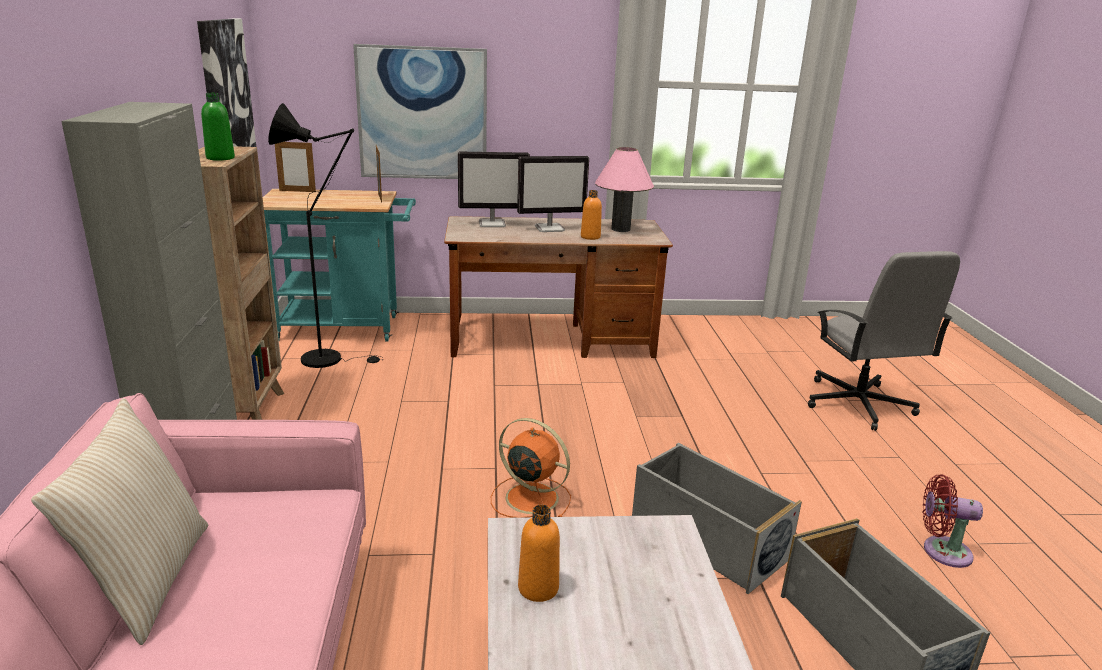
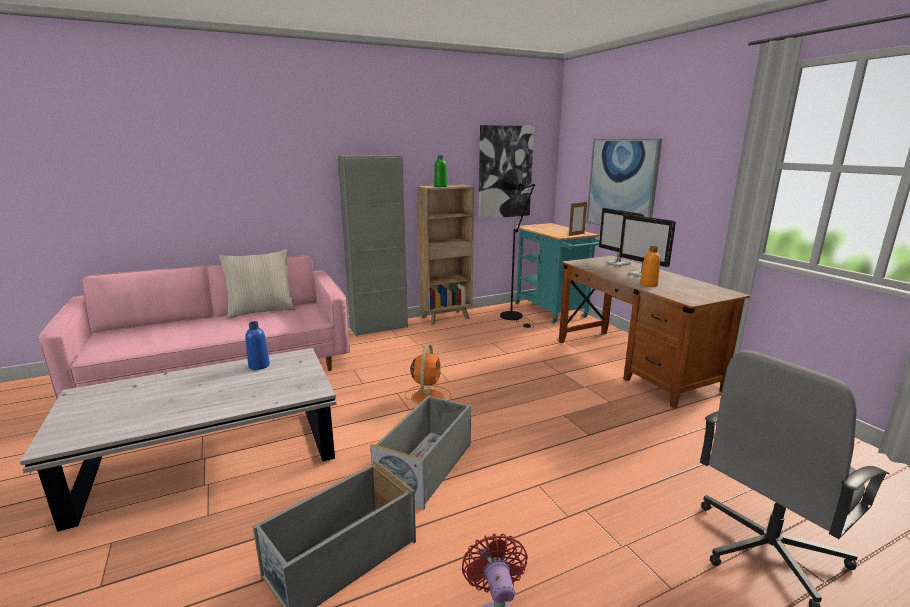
camera: 70 degrees right, 5 degrees down
(297, 191) = (555, 225): picture frame -> none
(538, 588) = (259, 366): orange bottle -> blue bottle
(620, 229) = (692, 289): pink table lamp -> none

